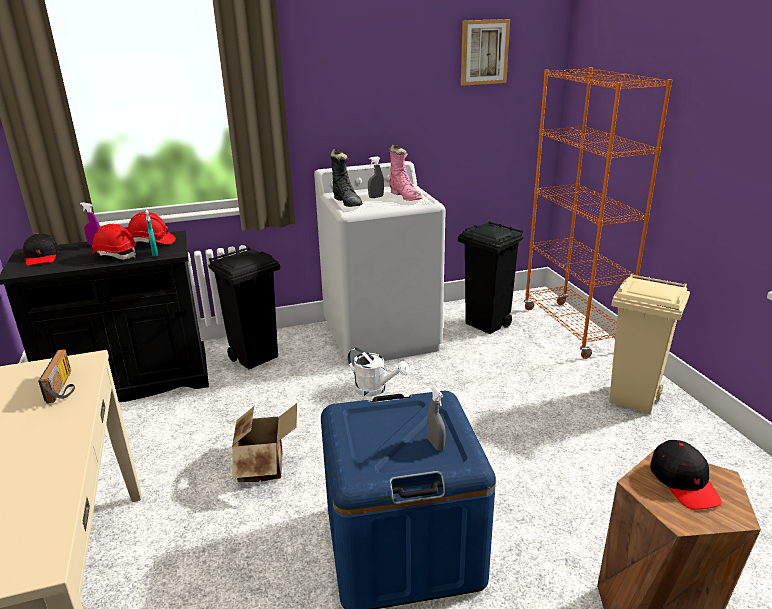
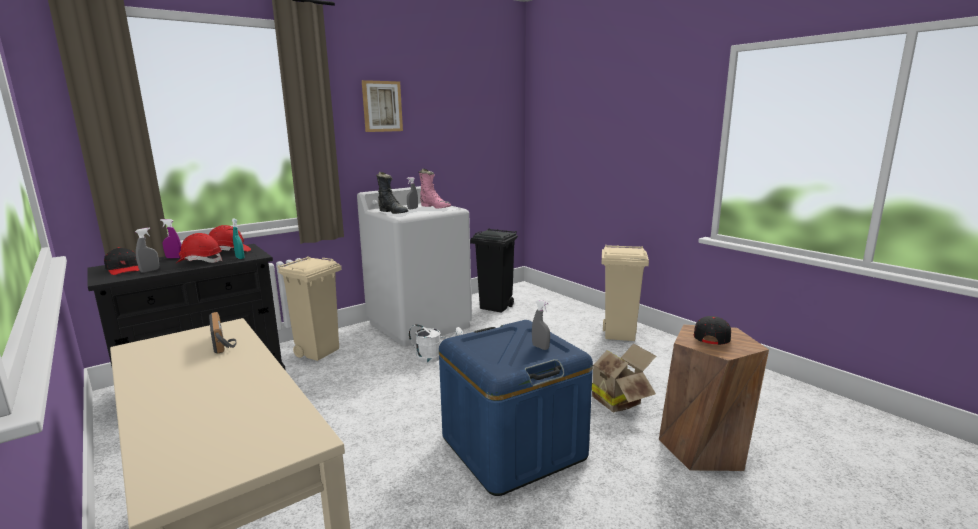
camera: 20 degrees left, 10 degrees down
(61, 263) = (150, 271): none -> grey spray bottle
(255, 357) = (319, 352): black trash can -> beige trash can
(266, 466) = (371, 420): cardboard box -> cardboard box (618, 400)
(484, 52) = (472, 107): picture -> picture (382, 106)
(572, 329) = (557, 302): orange bookcase -> none
(684, 482) = (712, 336): black cap -> black cap turned 120 degrees counterclockwise

